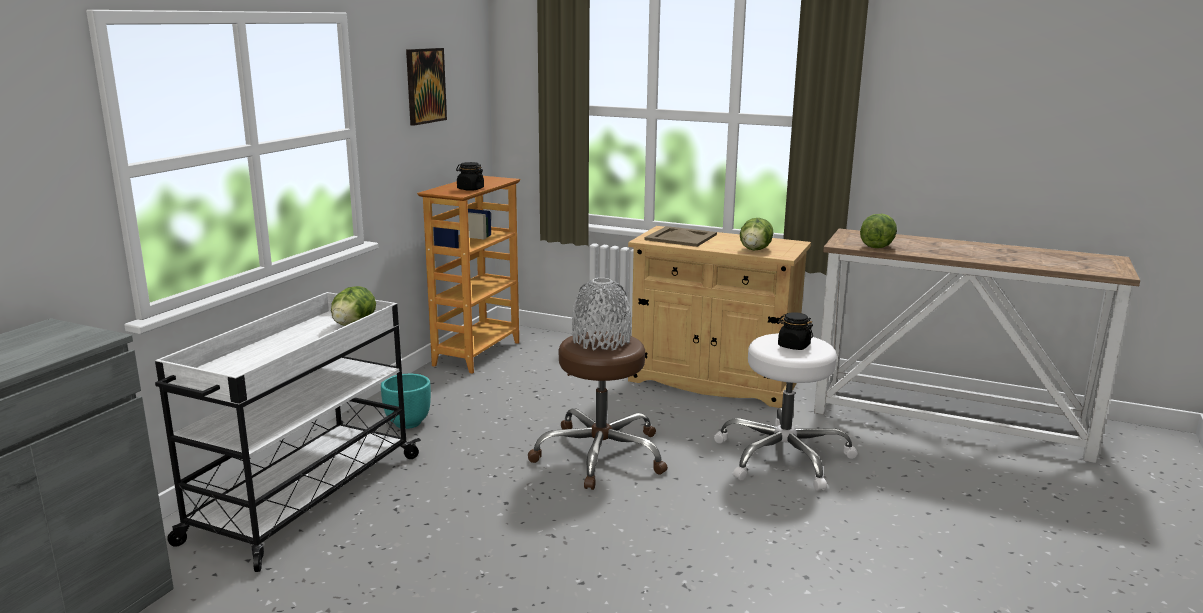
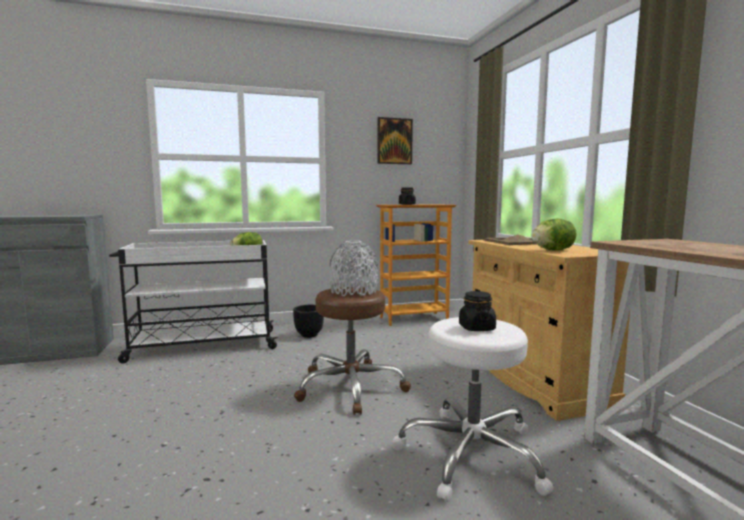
camera: 50 degrees right, 10 degrees down
(408, 423) = (309, 335): turquoise planter -> black planter
(876, 246) = (659, 245): lettuce -> none

